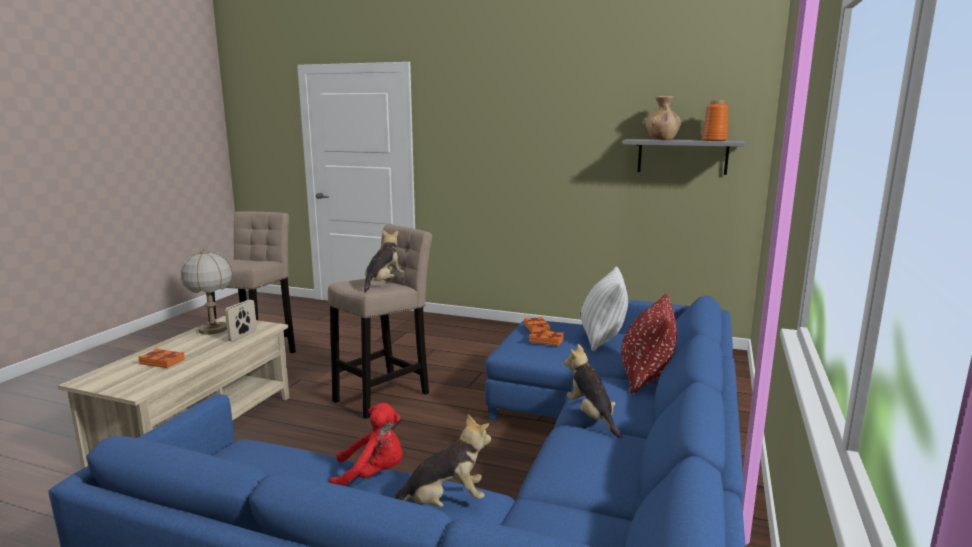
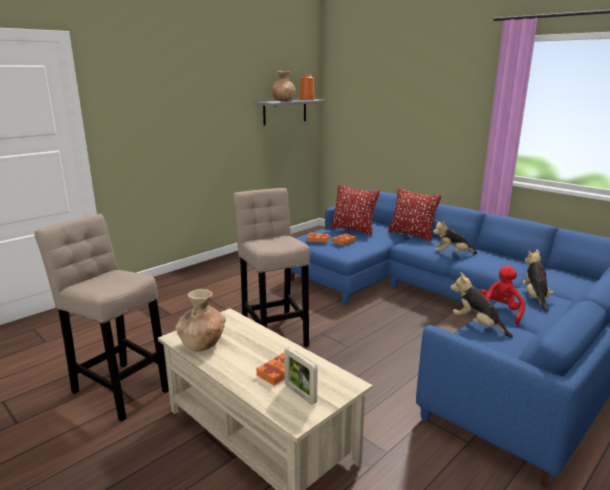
camera: 65 degrees left, 5 degrees up
(213, 329) = (202, 343): table lamp -> brown vase
(243, 336) = (242, 329): picture frame -> picture frame (300, 394)
(383, 283) = (281, 237): plush toy -> plush toy (477, 325)
(602, 338) = (353, 230): white pillow -> red pillow

